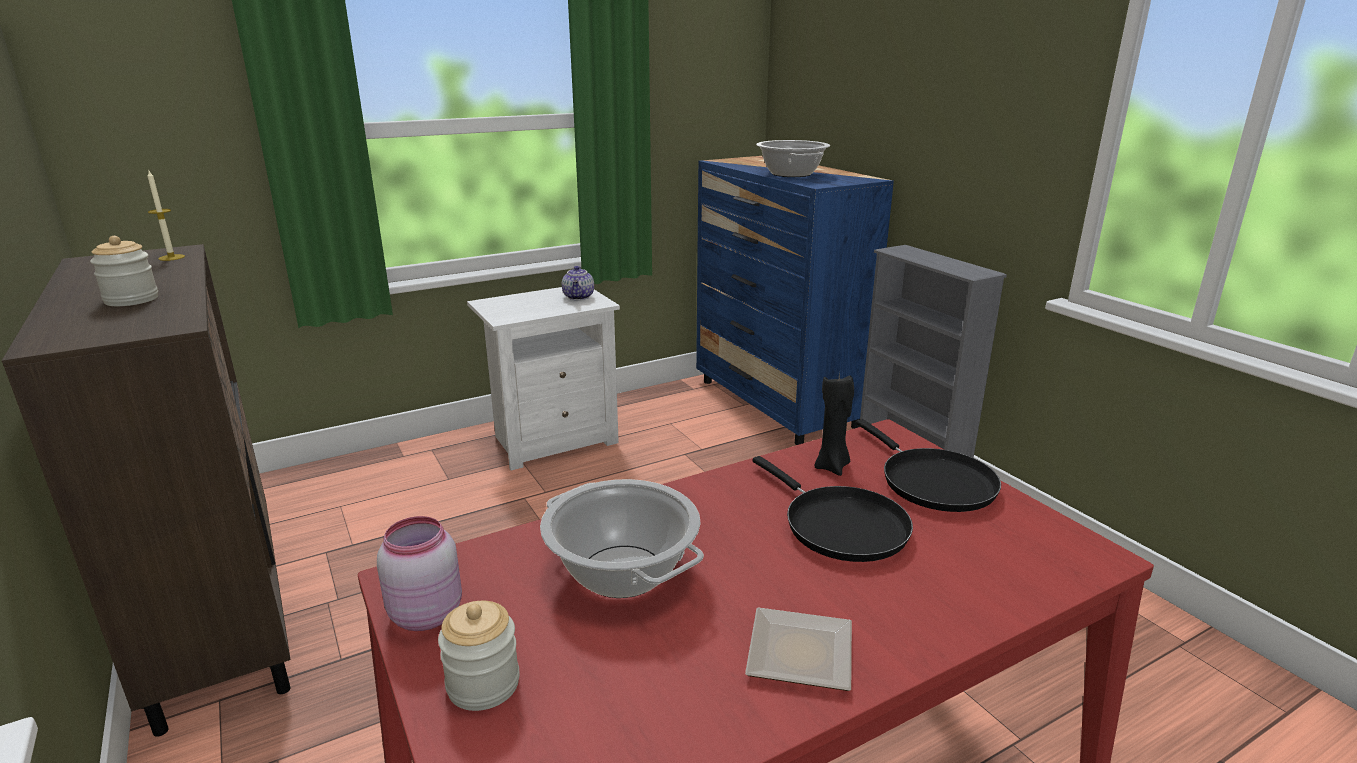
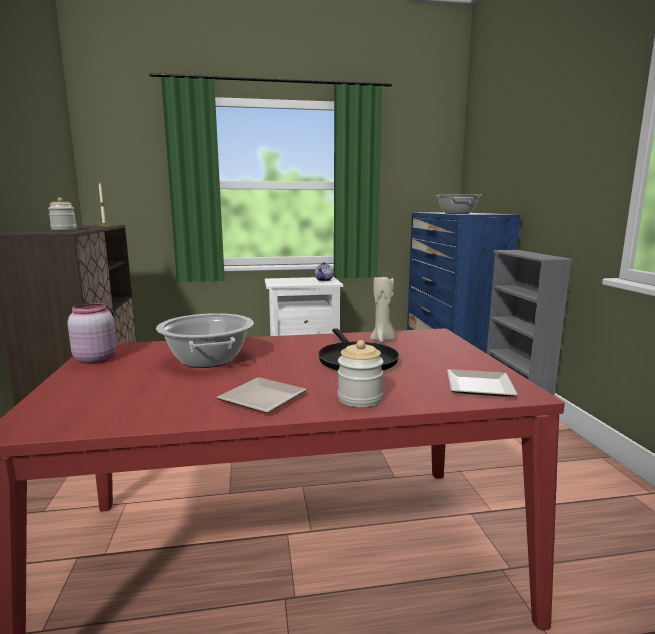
camera: 20 degrees right, 10 degrees down
(483, 684) = (87, 383): jar -> jar (359, 399)
(832, 466) = (383, 340): black candle -> beige candle
(932, 482) = (441, 352): black frying pan -> none
(1042, 552) = (481, 386): none -> plate

